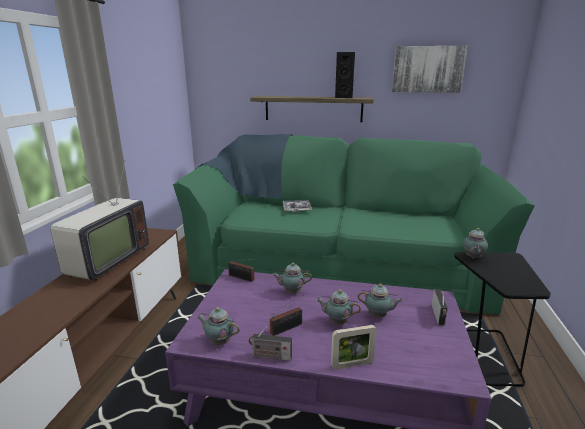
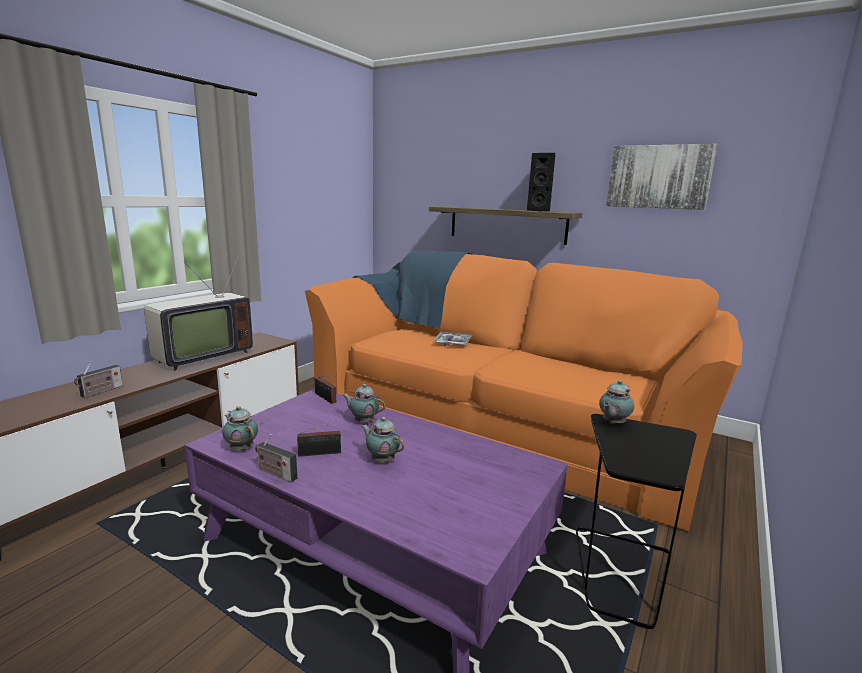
camera: 20 degrees right, 5 degrees down
(338, 262) = (501, 421): green sofa -> orange sofa
(352, 365) = (352, 503): picture frame -> none
(378, 316) = (438, 465): teapot -> none
(438, 316) = (516, 483): radio -> radio (100, 392)

